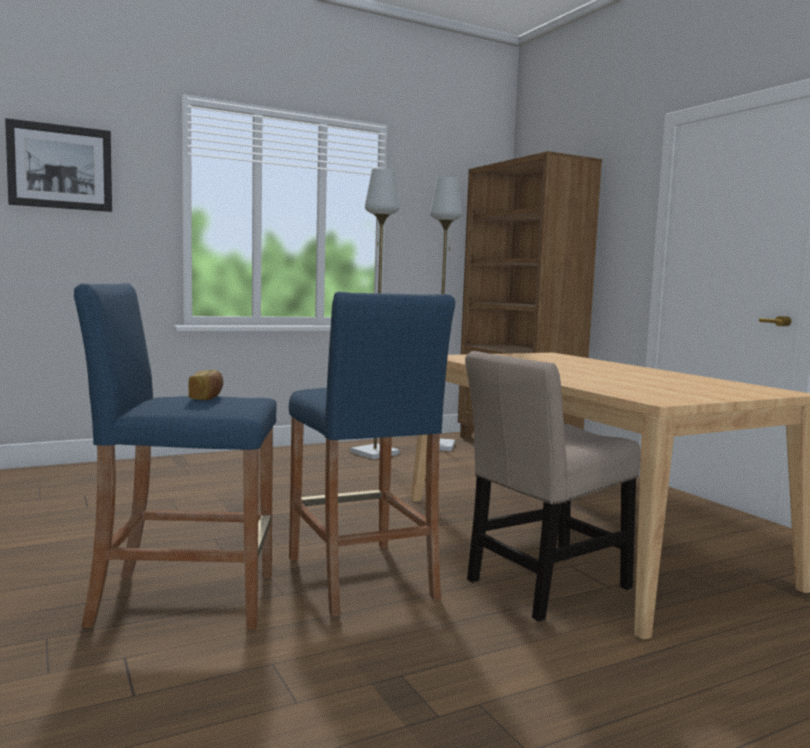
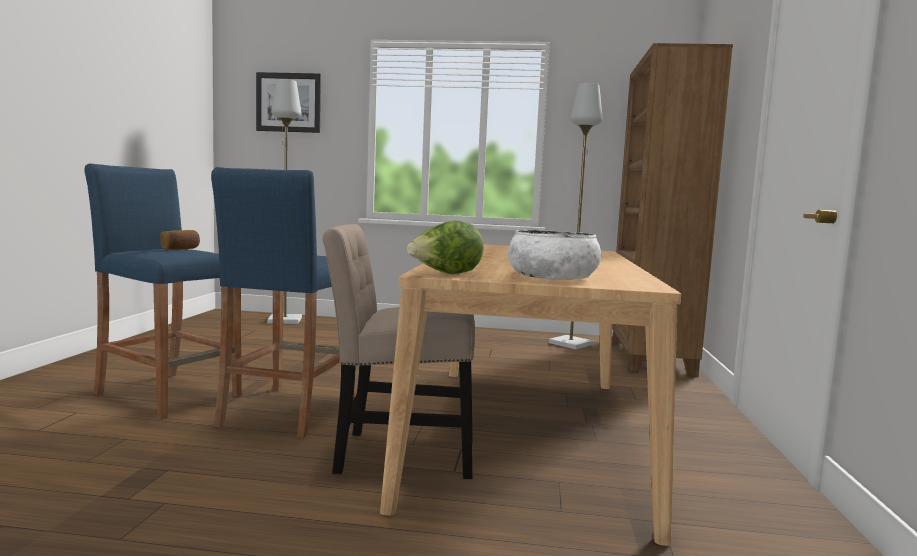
camera: 35 degrees right, 0 degrees up
(375, 453) = (502, 340): grey floor lamp -> grey floor lamp (284, 320)
(665, 399) = (445, 274): none -> lettuce
(710, 390) = (552, 277): none -> white bowl

